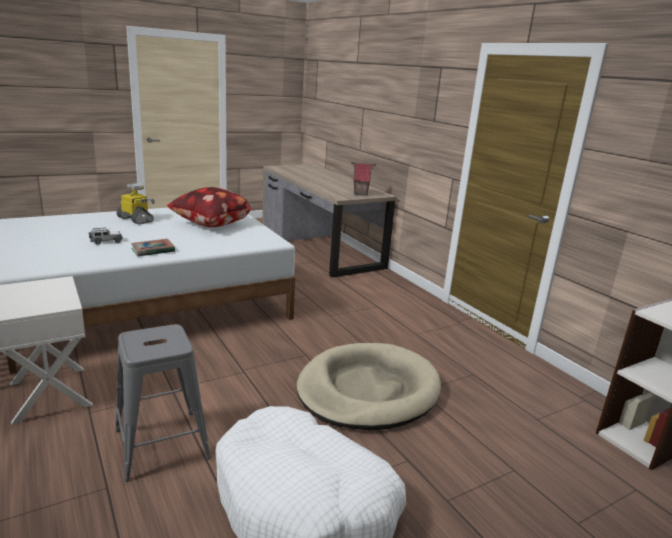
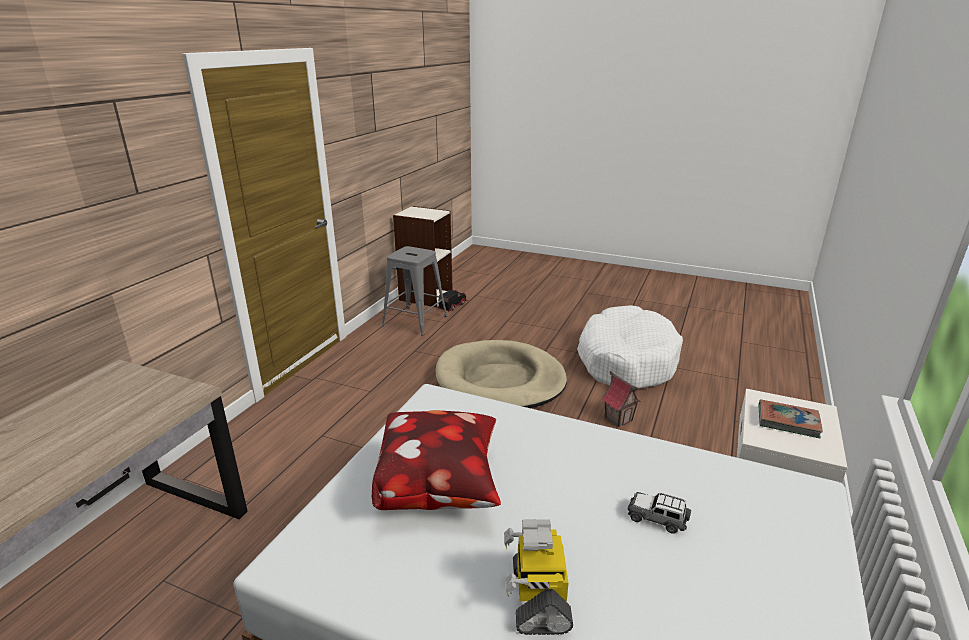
camera: 125 degrees left, 5 degrees up
(153, 250) = (605, 454): book -> book (788, 422)
(162, 444) = (683, 426): grey stool -> grey stool (414, 321)
(360, 194) = (129, 389): toy house -> toy house (619, 419)
(595, 448) = (452, 305): none -> toy truck

